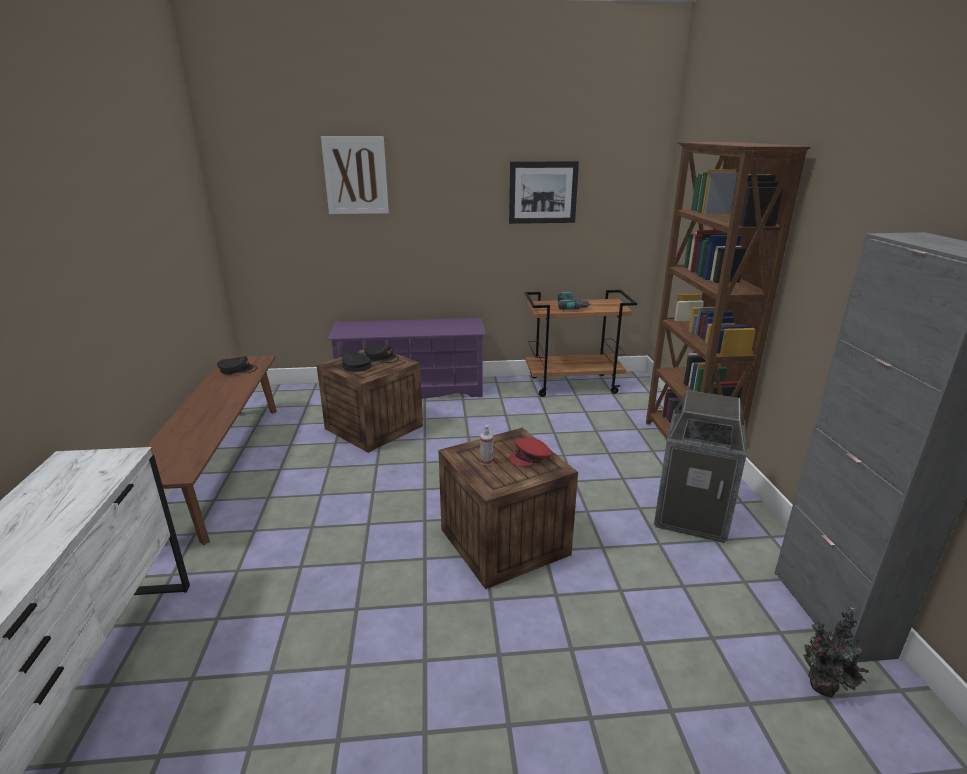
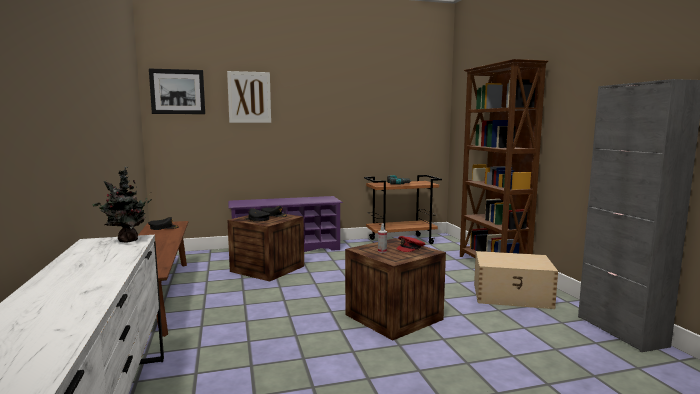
camera: 10 degrees left, 15 degrees down
(543, 192) = (373, 110): picture -> picture (177, 91)
(692, 516) = (512, 296): trash can -> beige storage box
(822, 688) = (634, 364): potted plant -> potted plant (126, 241)

